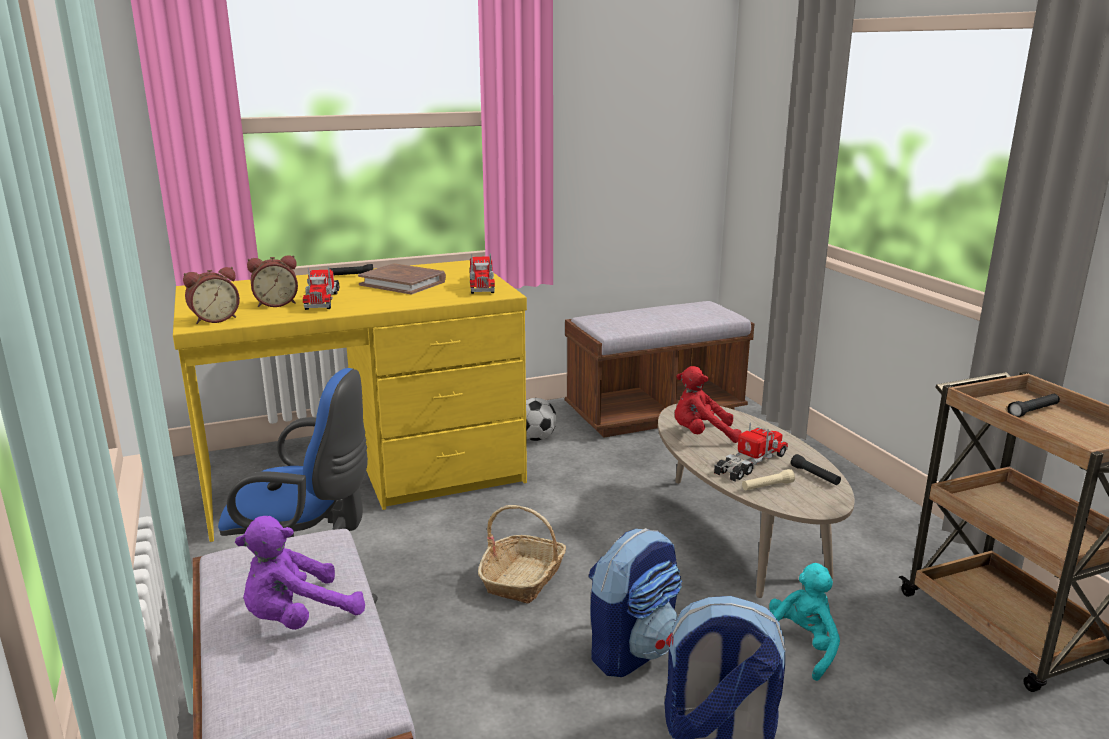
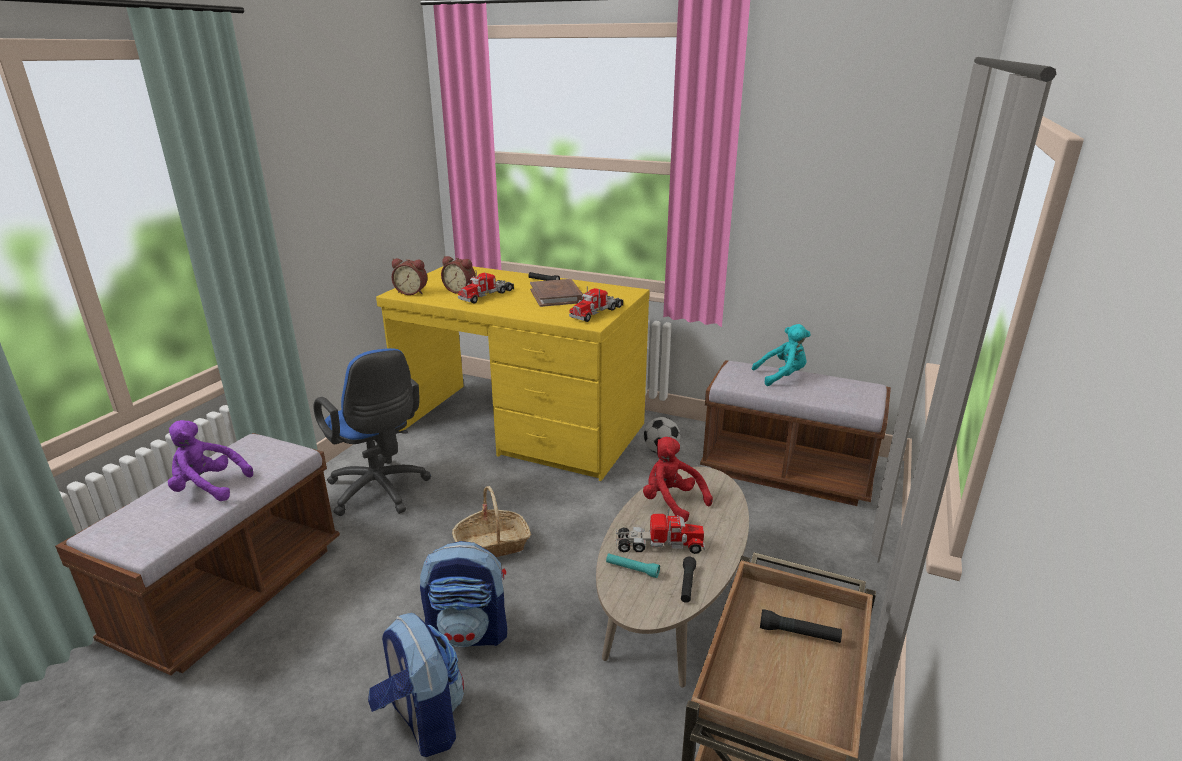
camera: 45 degrees right, 5 degrees up
(767, 486) = (632, 569): beige flashlight -> turquoise flashlight
(800, 647) = (565, 715): turquoise plush toy -> turquoise plush toy (782, 376)

